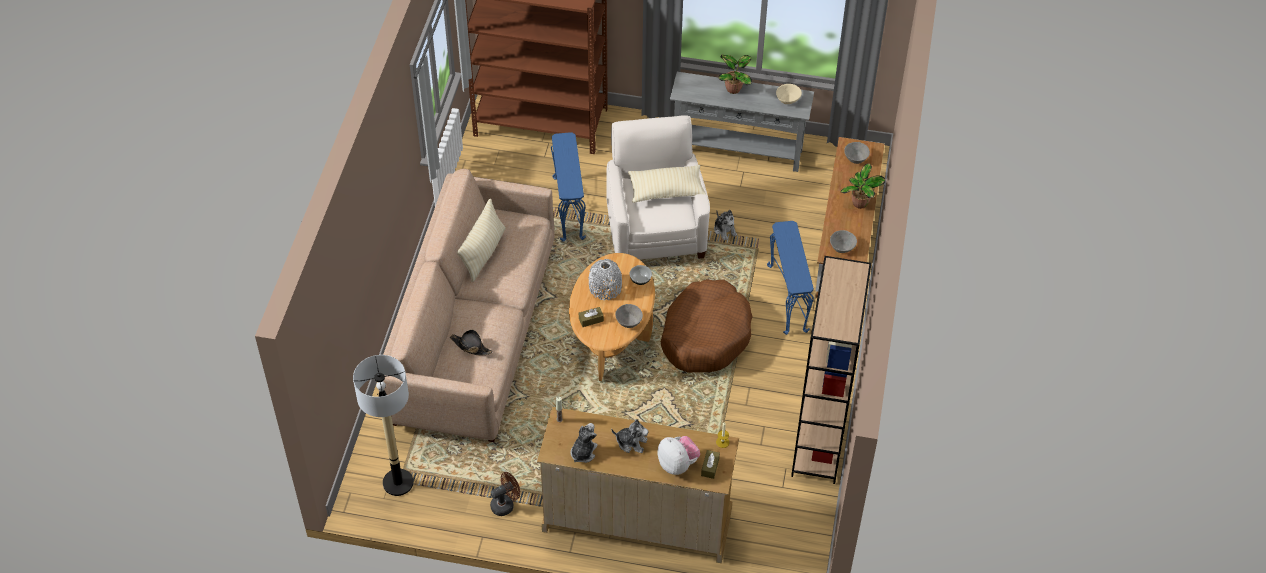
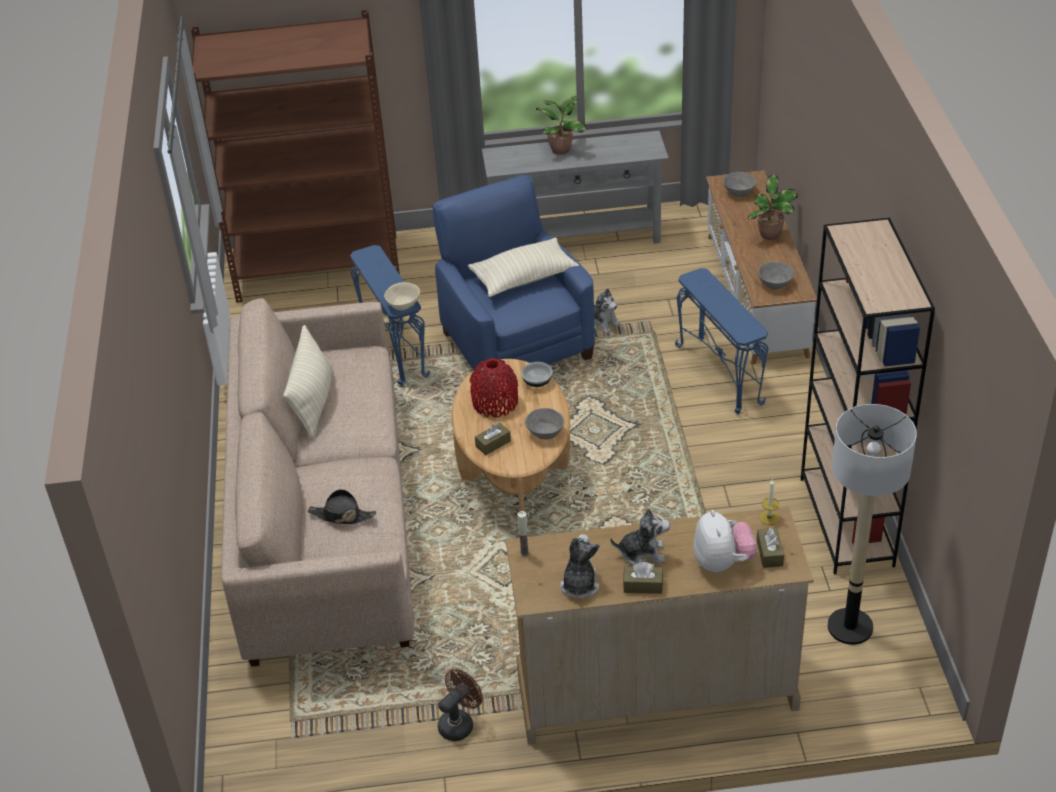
camera: 15 degrees left, 10 degrees down
(398, 482) = (289, 740): floor lamp -> floor lamp (849, 627)
(605, 288) = (495, 403): grey vase -> red vase
(621, 465) = (643, 585): none -> brown tissue box
(655, 230) = (515, 344): white armchair -> blue armchair
(677, 464) = (722, 562): plush toy -> plush toy turned 45 degrees clockwise
(705, 335) = (636, 441): brown dog bed -> none
(788, 99) = (632, 145): beige bowl -> beige bowl (403, 304)

